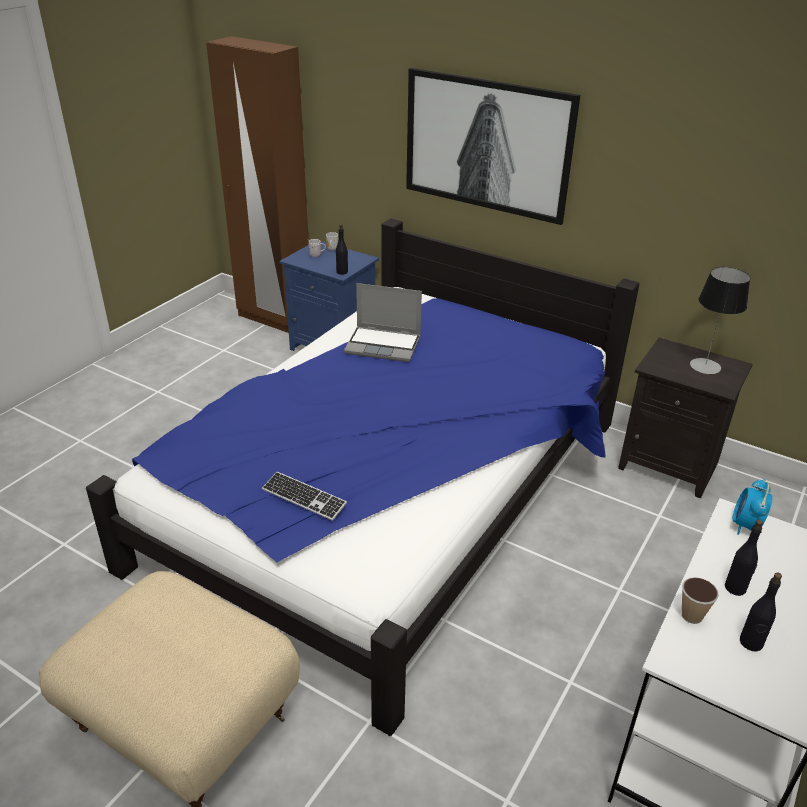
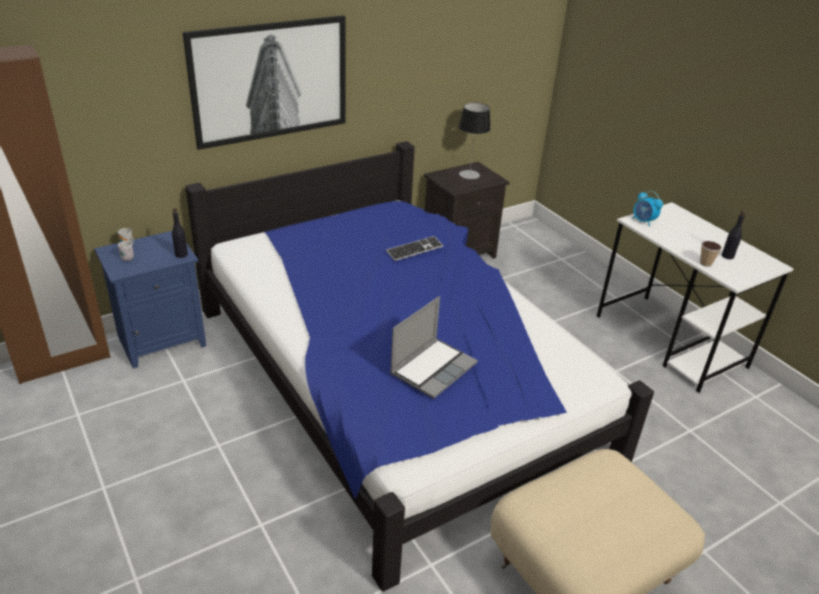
camera: 65 degrees left, 0 degrees up
(304, 497) = (503, 377): keyboard -> keyboard (414, 250)
(384, 345) = (319, 278): laptop -> laptop (433, 368)
(735, 588) = (689, 244): black bottle -> none

